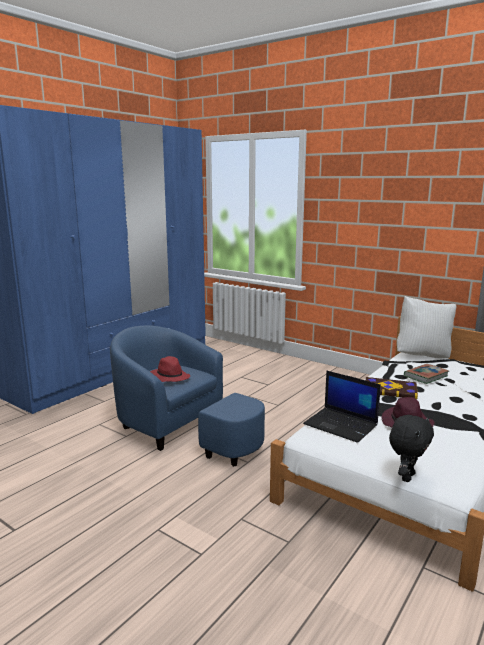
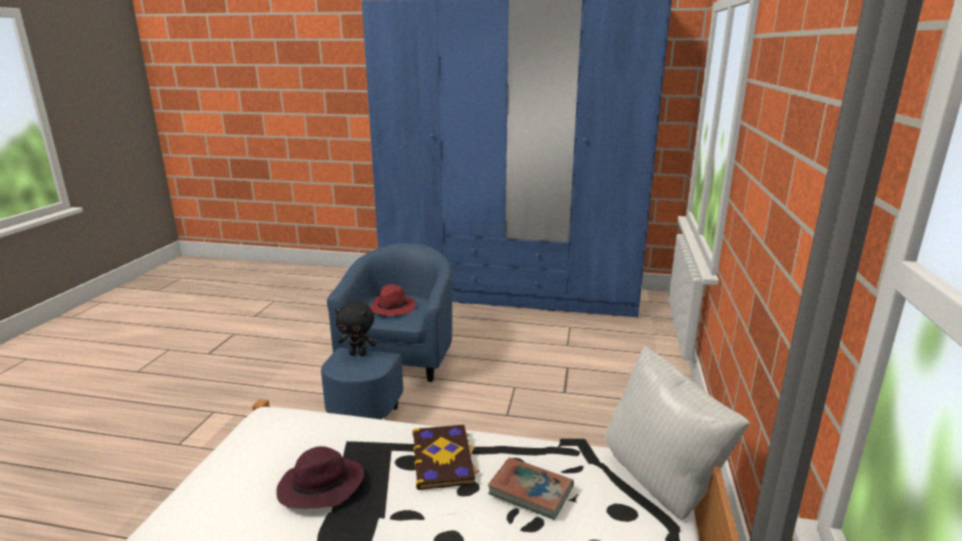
camera: 65 degrees right, 5 degrees up
(341, 425) = (301, 433): laptop -> none
(406, 476) = (169, 504): black plush toy -> black plush toy (358, 354)

